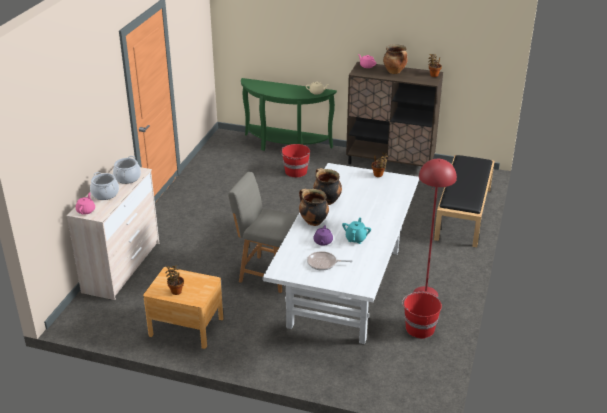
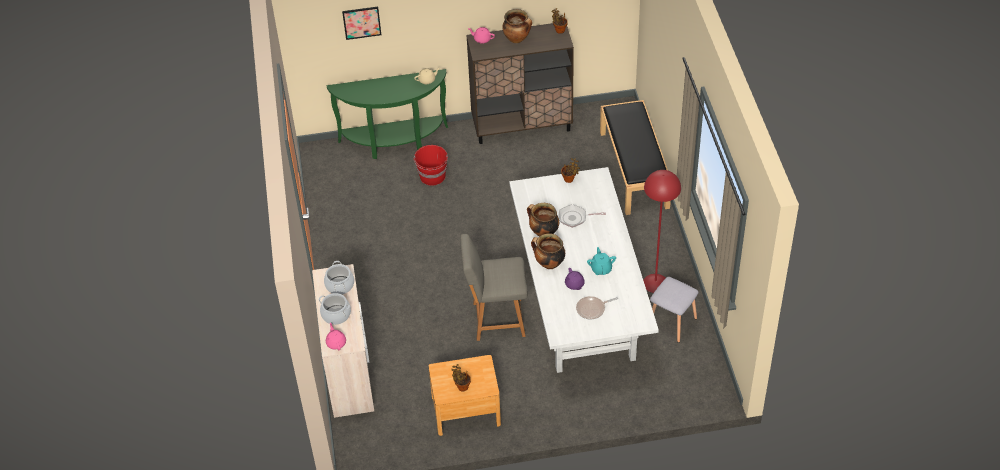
camera: 25 degrees left, 15 degrees up
(274, 25) = (361, 22): none -> picture
(362, 199) = (575, 218): none -> frying pan
(419, 328) = (672, 323): red bucket -> grey stool

